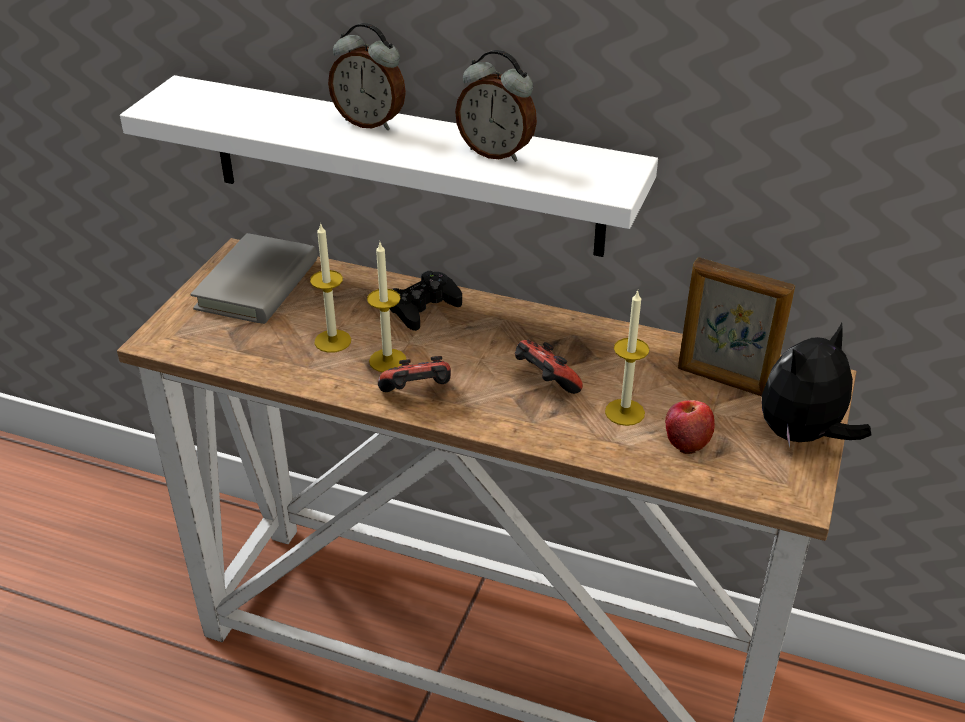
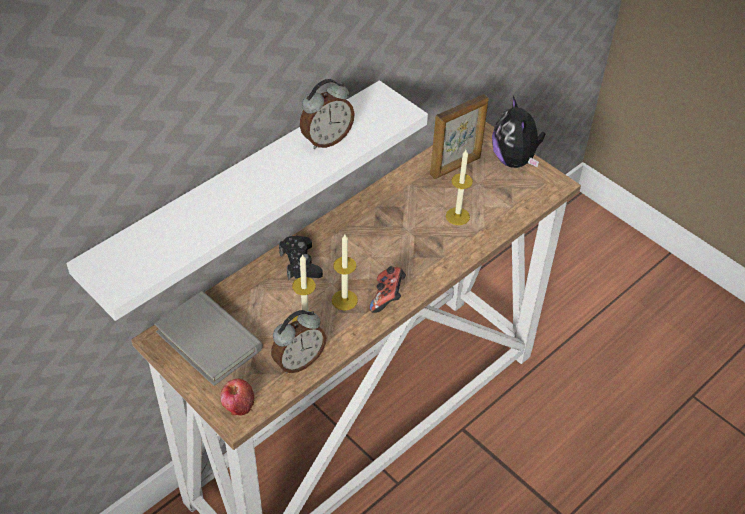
camera: 65 degrees left, 10 degrees up
(370, 122) = (240, 181): alarm clock -> alarm clock (298, 361)
(544, 383) = (412, 237): game controller -> none
(686, 440) = (494, 203): apple -> apple (238, 405)

